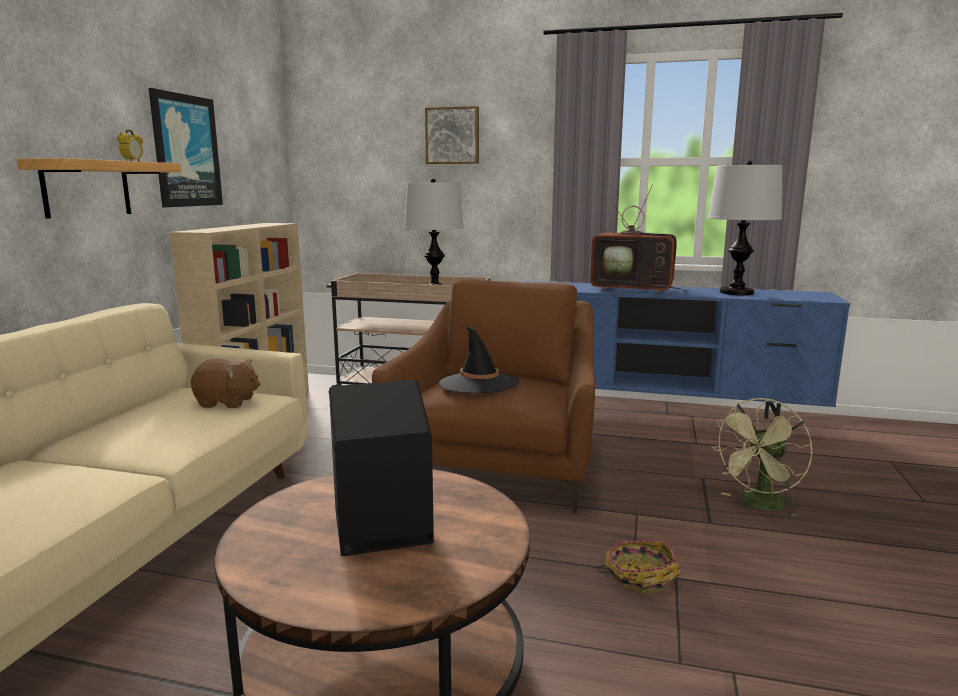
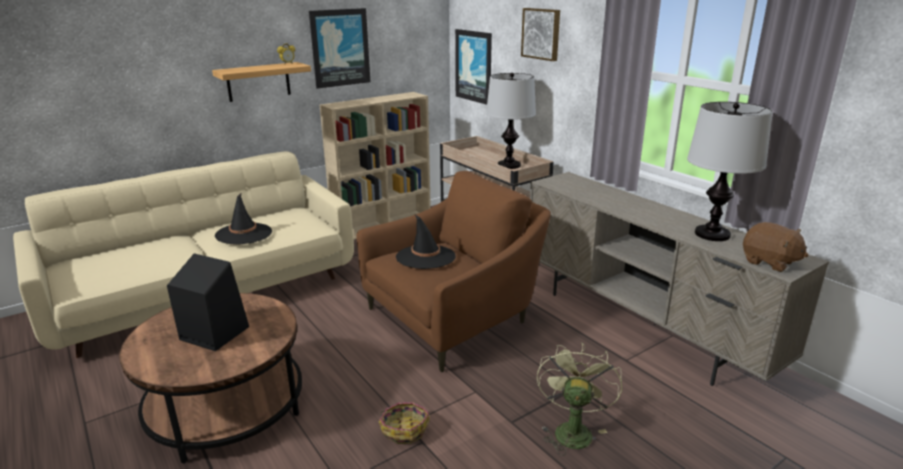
camera: 40 degrees right, 10 degrees up
(163, 425) = (244, 234): none -> black hat
(227, 402) = (292, 227): brown plush toy -> brown plush toy (769, 262)
(340, 187) = (474, 66): none -> picture
(635, 289) = (626, 206): television -> none
(662, 418) = (641, 327): blue tv stand -> beige tv stand
(759, 505) = (572, 429): green fan -> green fan turned 105 degrees clockwise

